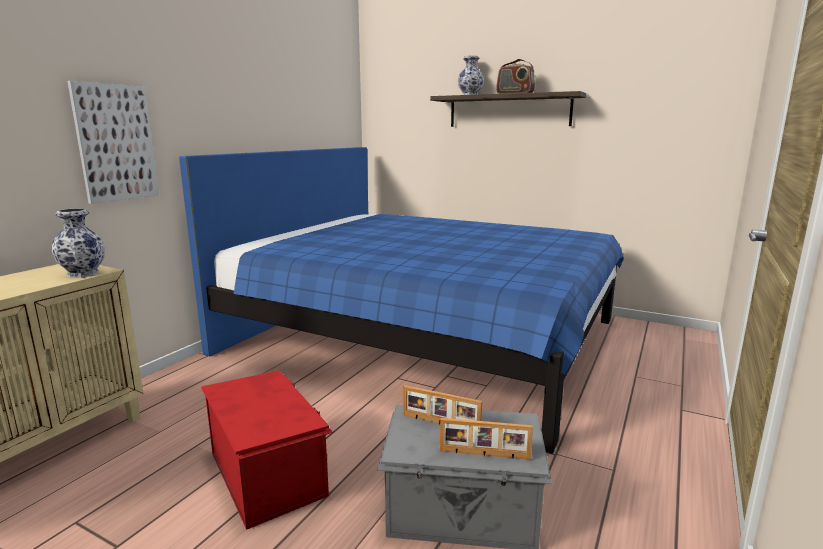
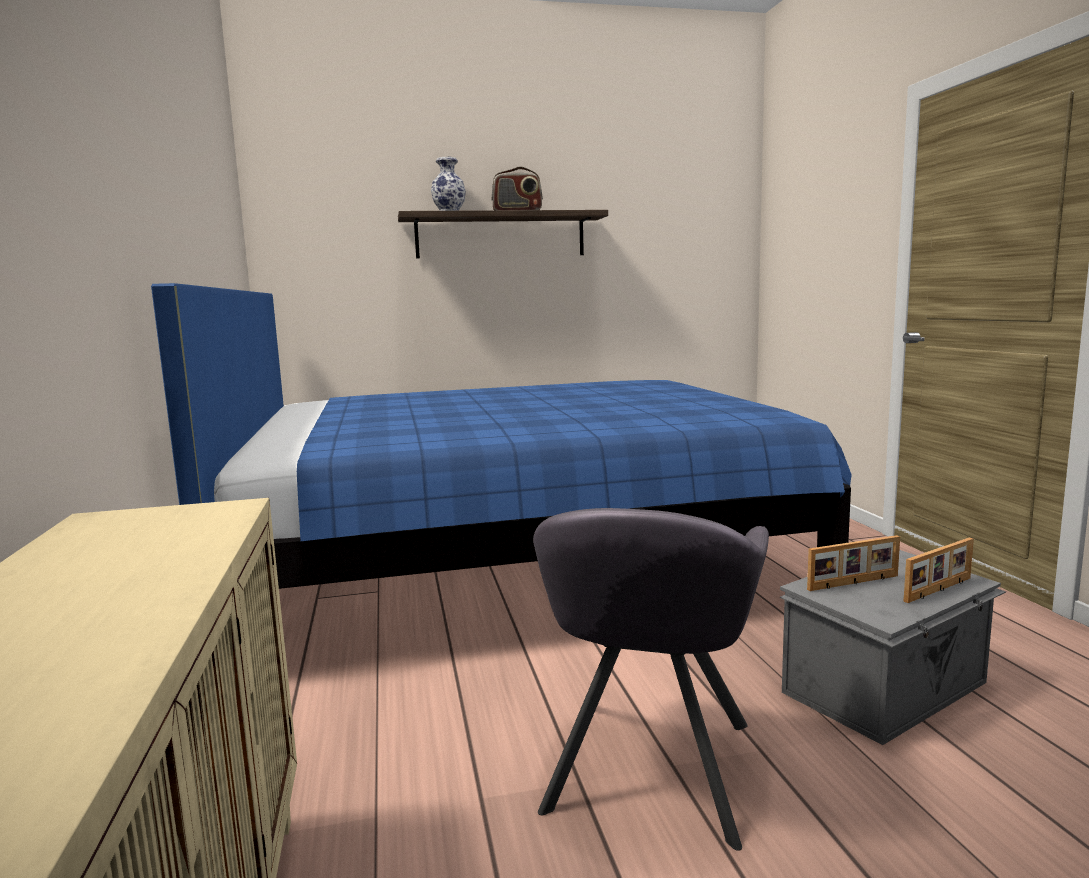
camera: 40 degrees left, 5 degrees down
(82, 274) = (214, 518): vase -> none
(116, 143) = (79, 245): picture -> none
(268, 472) = (649, 766): red storage box -> grey armchair

